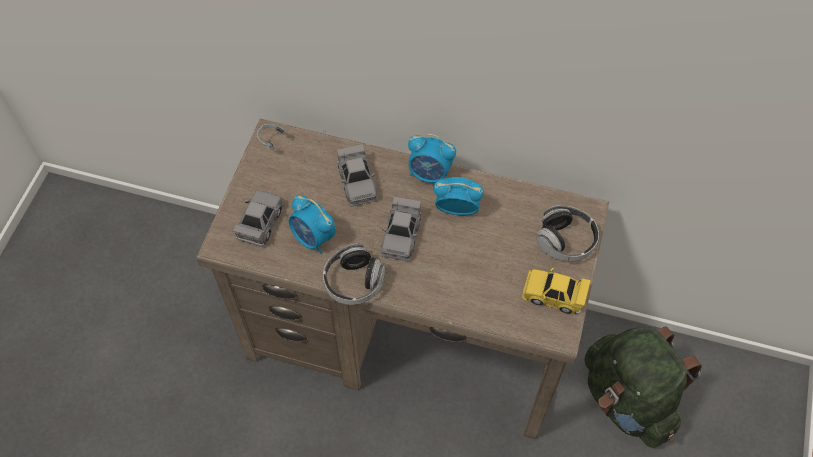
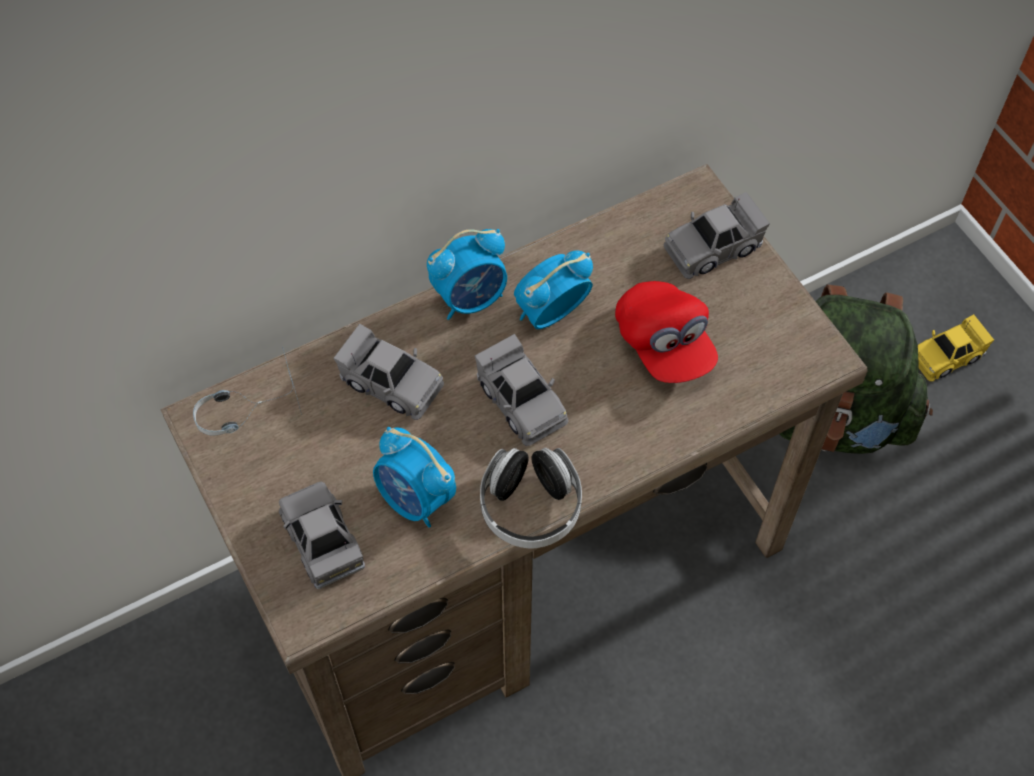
camera: 45 degrees left, 0 degrees up
(313, 238) = (416, 499): alarm clock -> alarm clock turned 45 degrees clockwise
(491, 264) = (664, 345): none -> red cap
(553, 295) = (769, 320): yellow toy car -> yellow toy car (946, 356)
(565, 241) = (713, 247): headphones -> grey toy car

